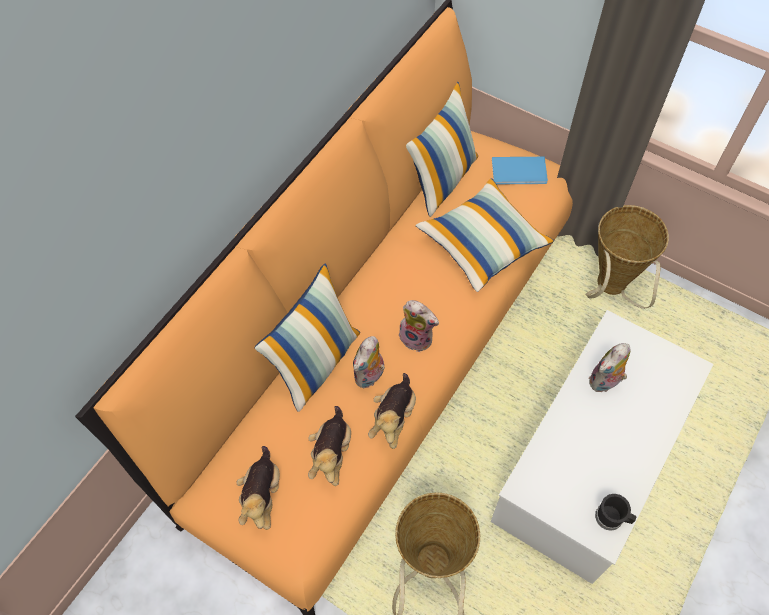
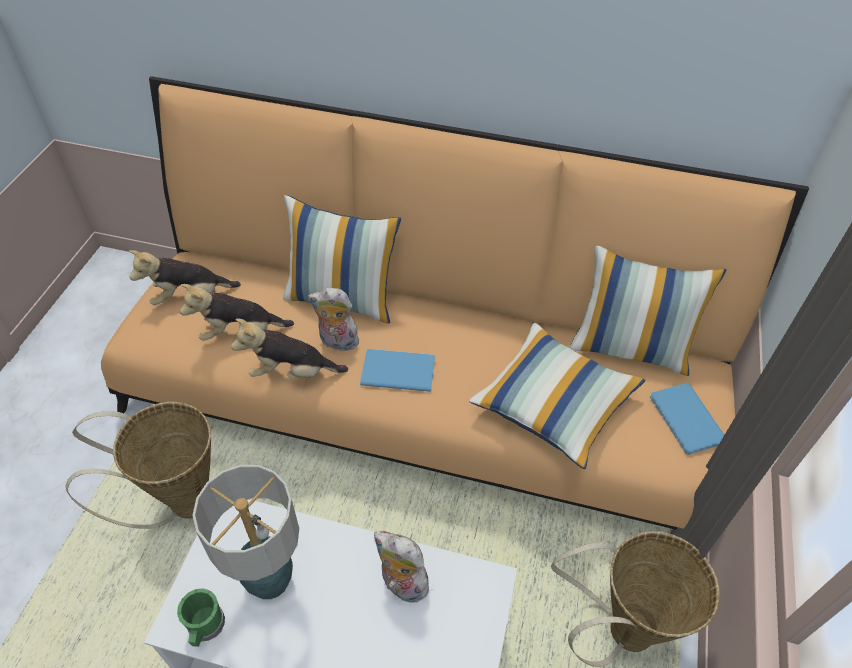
camera: 70 degrees right, 10 degrees down
(417, 337) = (396, 370): plush toy -> blue book
(584, 467) = (271, 580): none -> table lamp
(612, 518) = (205, 627): black mug -> green mug

